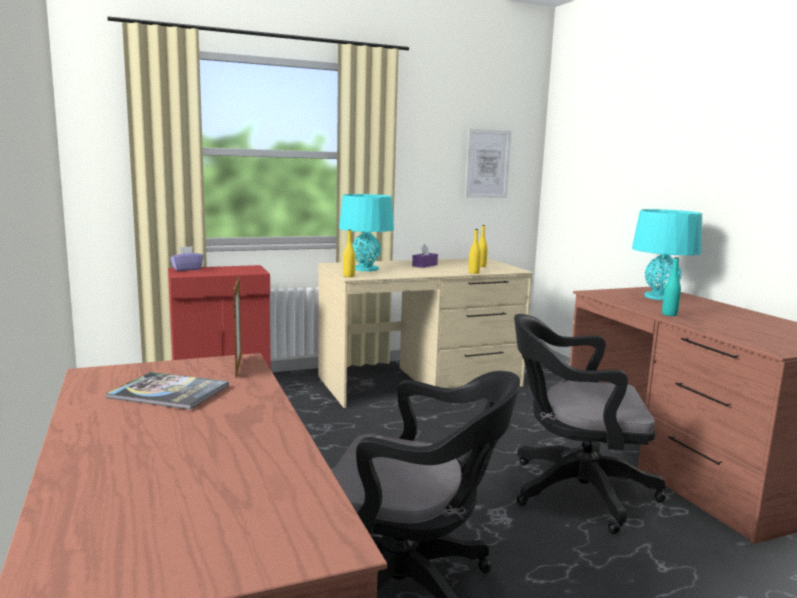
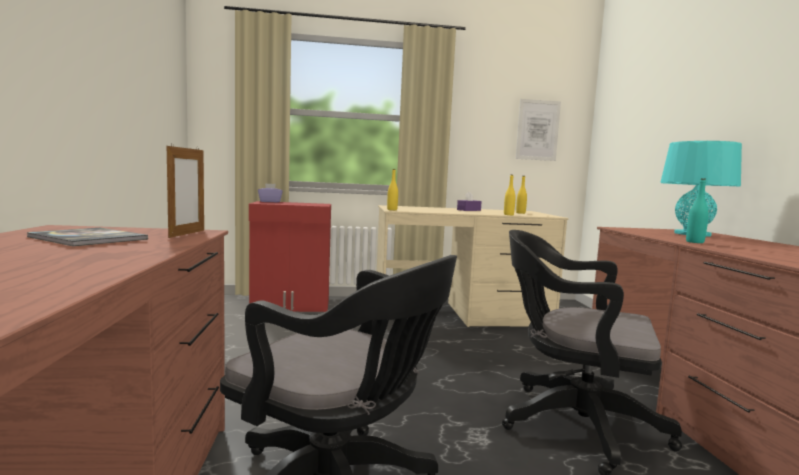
camera: 15 degrees right, 5 degrees down
(365, 269) = (413, 208): turquoise table lamp -> none

